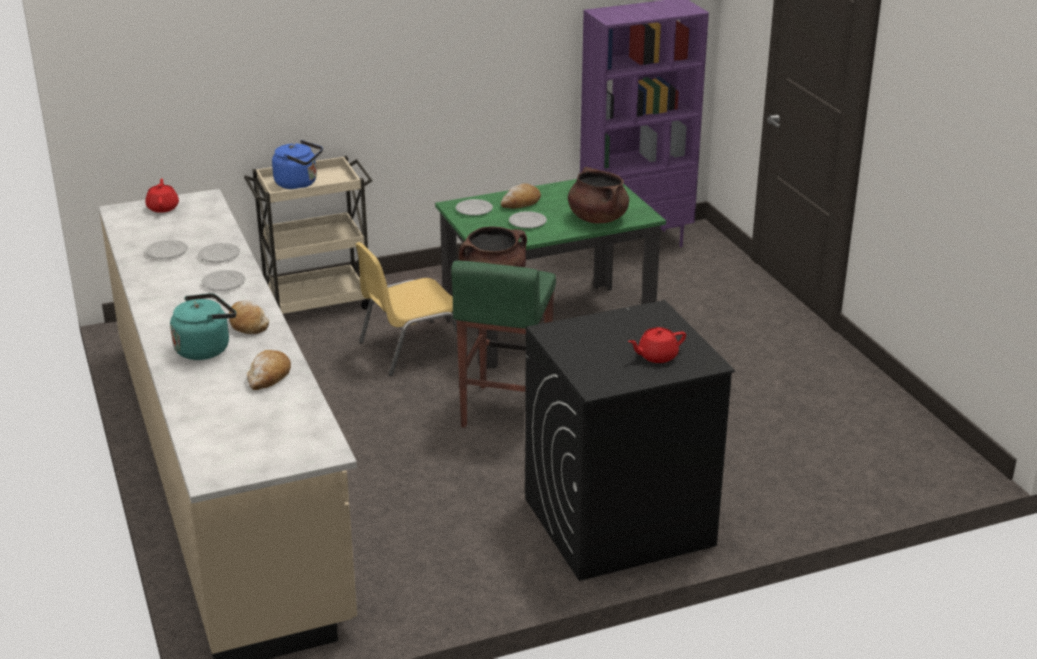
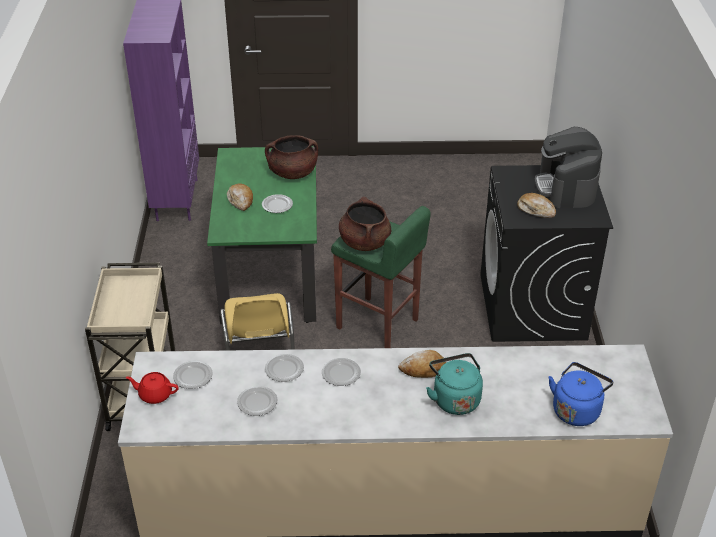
camera: 70 degrees left, 10 degrees up
(268, 376) = (514, 369): bread -> bread (536, 210)
(299, 183) = (125, 308): blue kettle -> blue kettle (577, 410)
(474, 210) = (236, 225): plate -> plate (193, 376)
(656, 356) = (566, 187): red teapot -> coffee machine

